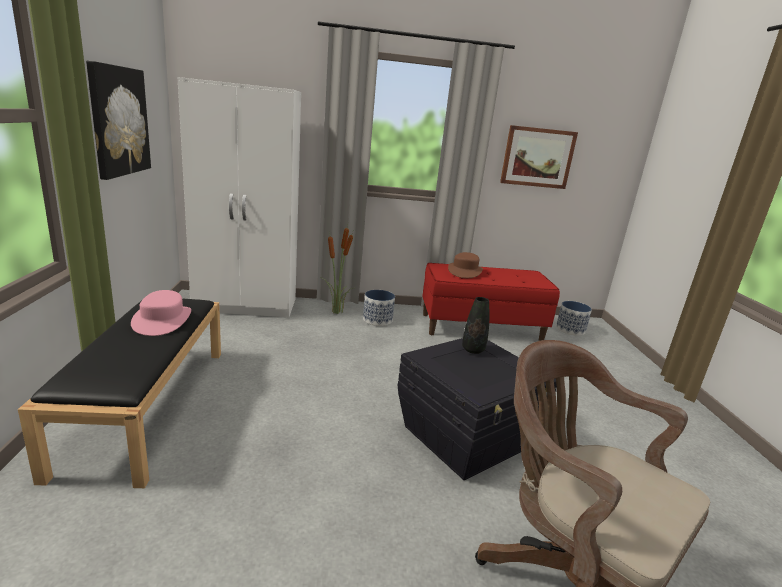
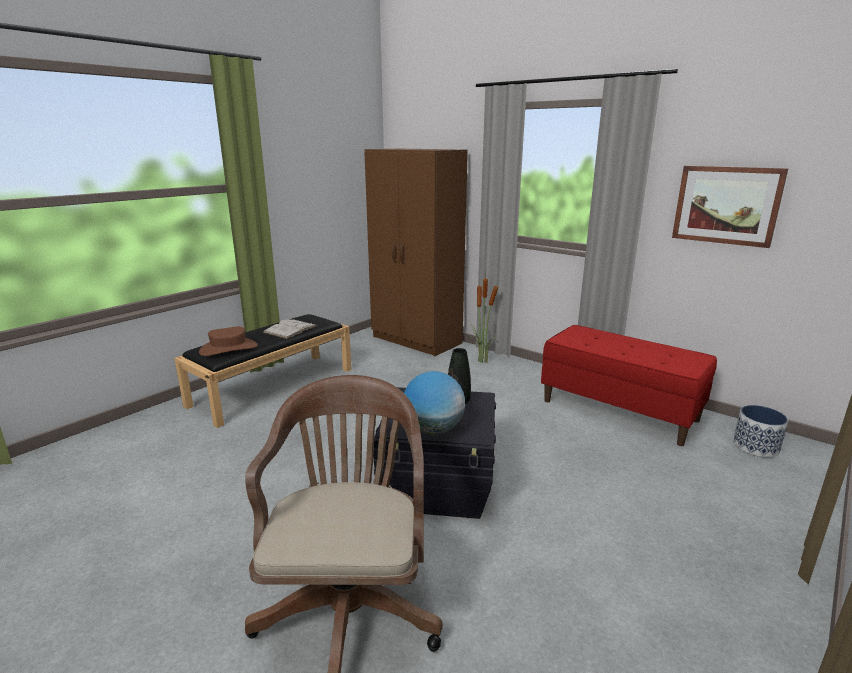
camera: 45 degrees right, 0 degrees up
(119, 121) = (314, 186): picture -> none
(163, 320) = (290, 329): pink hat -> white book
(247, 305) = (416, 340): white wardrobe -> brown wardrobe
(377, 320) = (511, 375): planter -> none
(464, 271) = (600, 339): brown hat -> brown hat (228, 348)
(503, 381) = (433, 429): none -> globe

